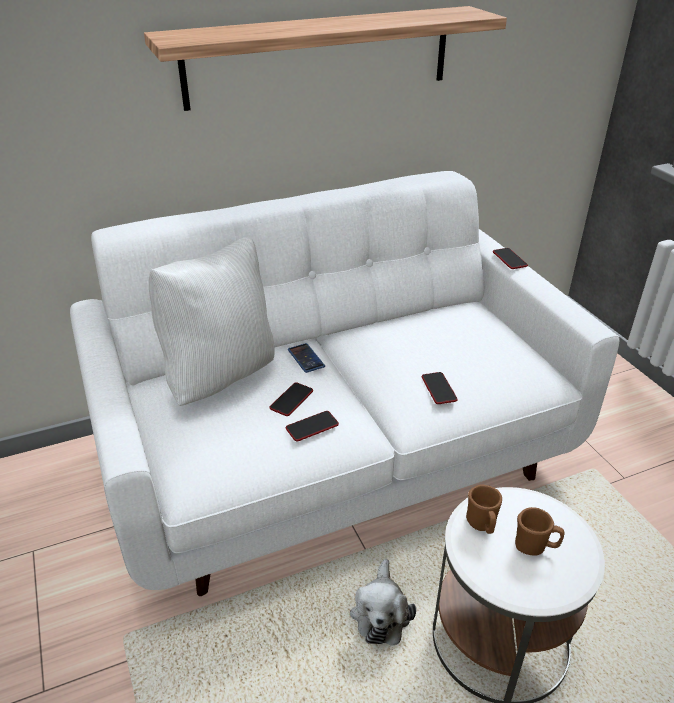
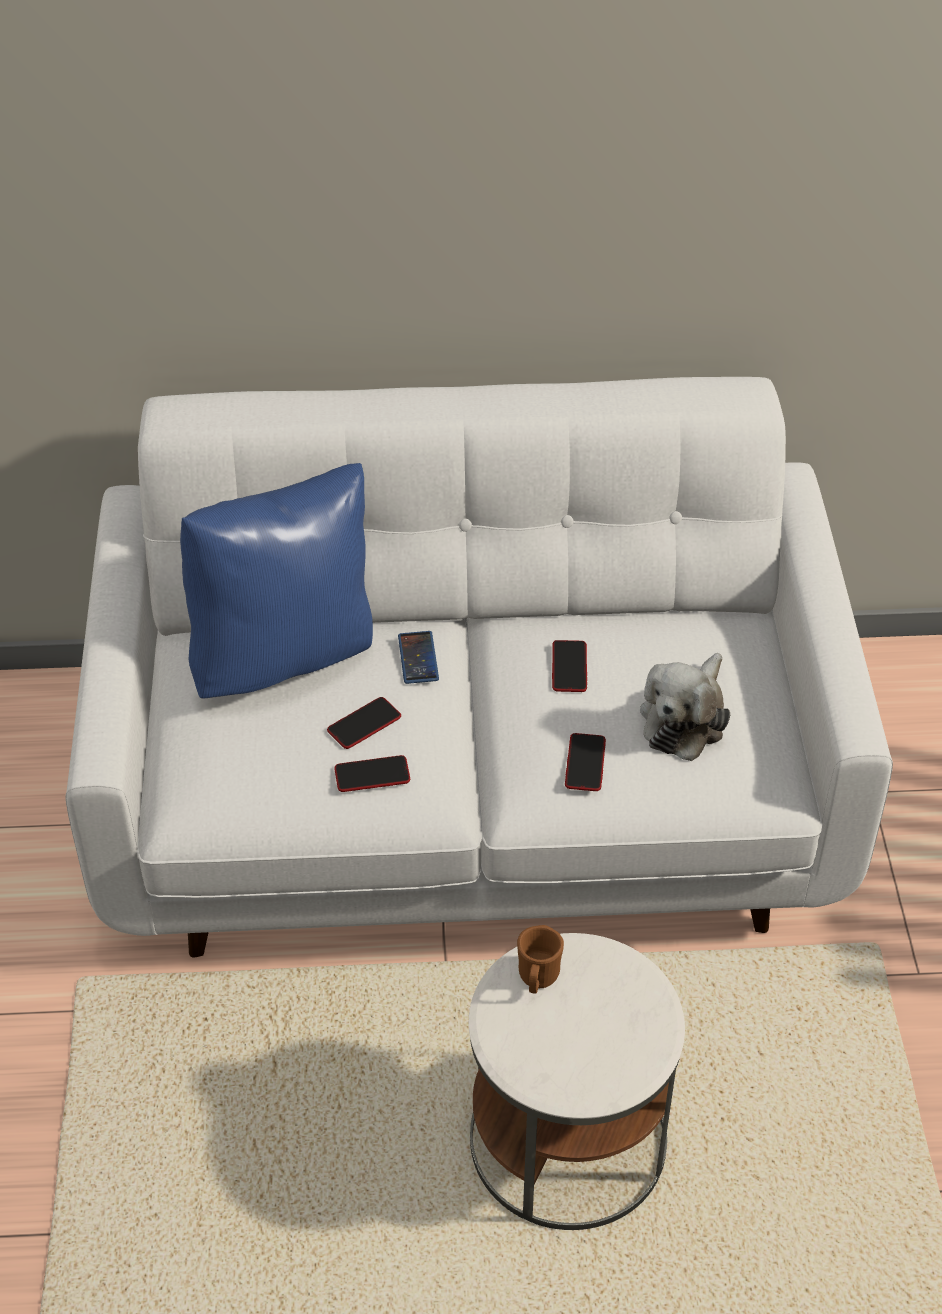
camera: 20 degrees right, 10 degrees up
(221, 375) = (285, 656): white pillow -> blue pillow
(320, 57) = (533, 191): shelf -> none
(380, 613) = (422, 1055): plush toy -> plush toy (685, 719)
(509, 259) = (816, 562): phone -> phone (569, 667)
(535, 546) = (588, 1028): brown mug -> none

